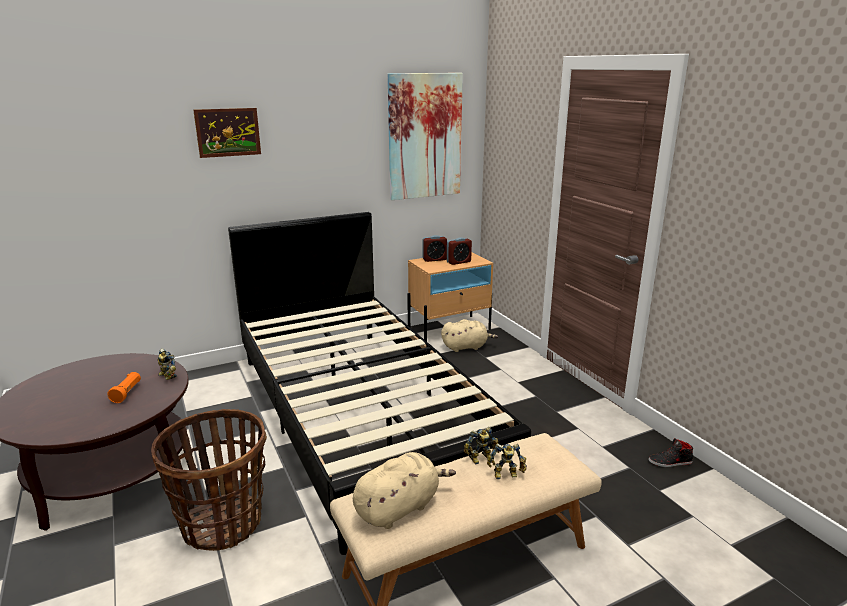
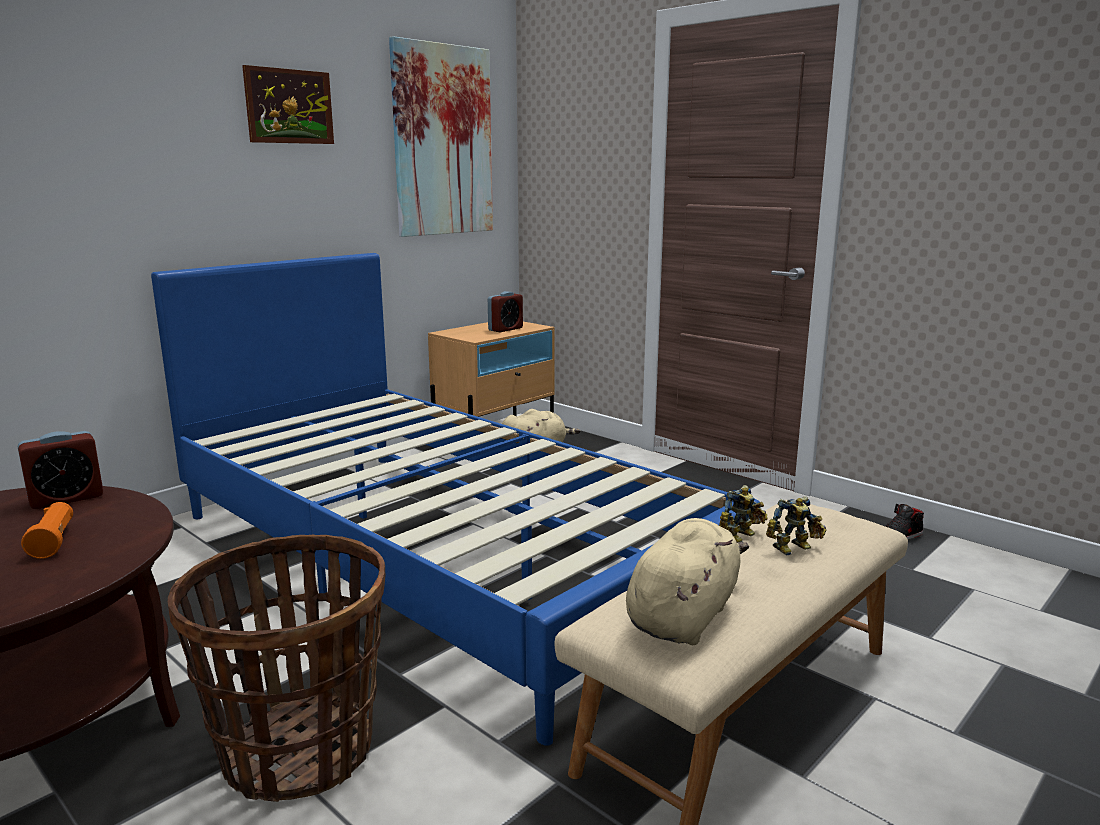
camera: 20 degrees left, 5 degrees down
(166, 376) = (119, 509): toy robot -> none
(228, 132) = (144, 106): picture -> picture (289, 106)
(360, 414) = (436, 554): black bed -> blue bed
(434, 259) = (467, 329): alarm clock -> alarm clock (66, 499)

